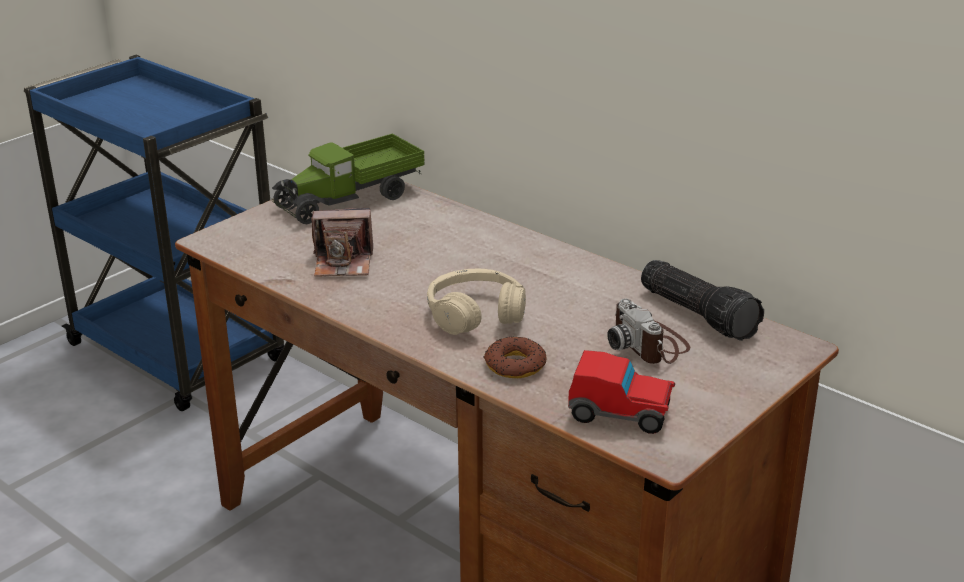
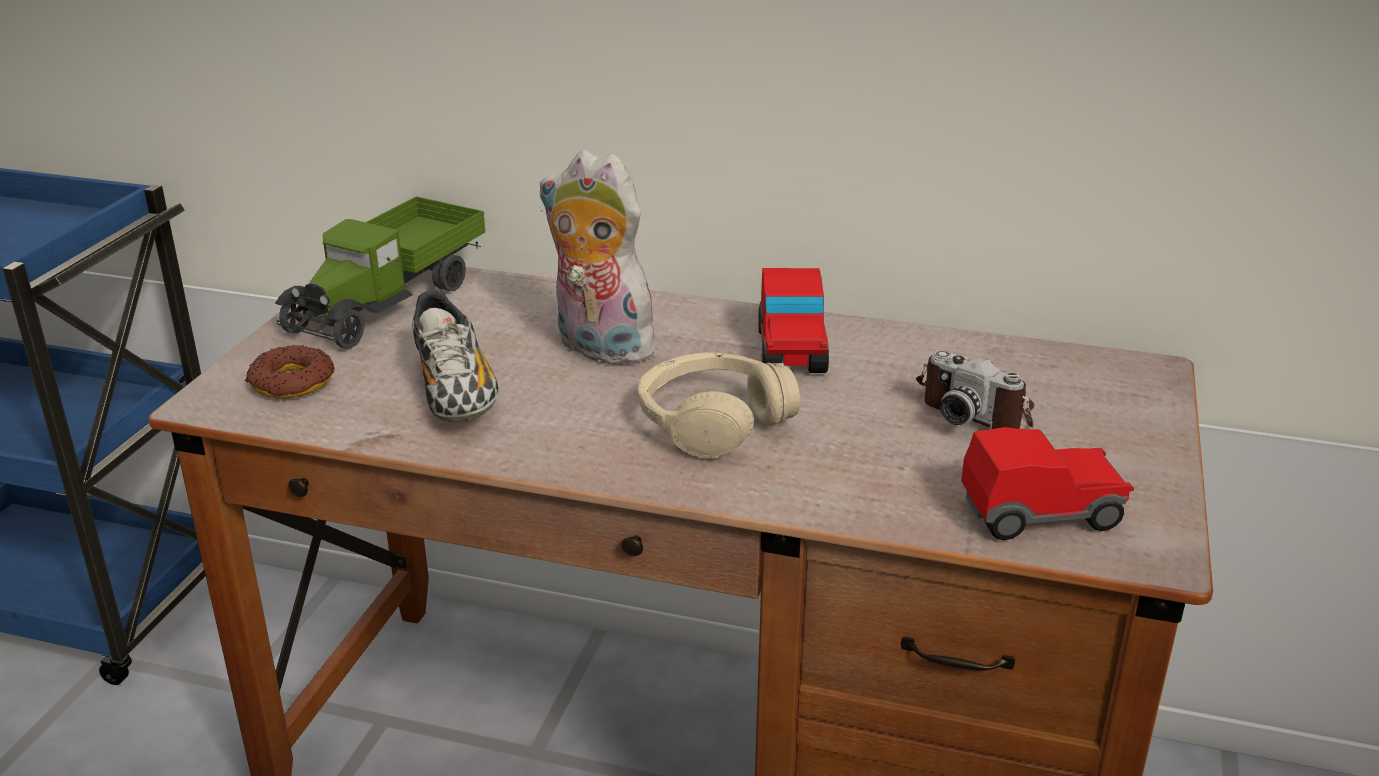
camera: 25 degrees left, 0 degrees up
(343, 263) = (455, 392): camera -> shoe
(447, 254) = (598, 348): none -> plush toy
(514, 365) = (835, 481): donut -> donut (292, 382)
(565, 282) = (791, 351): none -> toy car
(700, 314) = (996, 355): flashlight -> none

